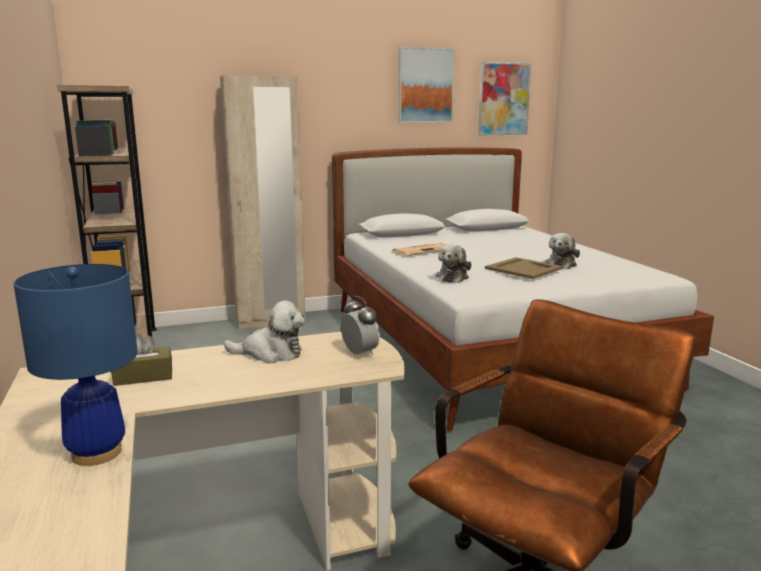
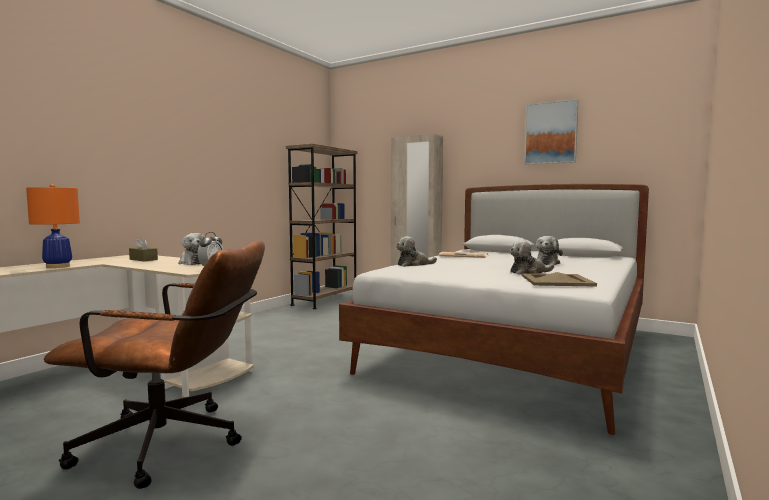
camera: 50 degrees right, 10 degrees down
(97, 453) = (58, 266): blue table lamp -> orange table lamp
(503, 99) = (636, 138): picture -> none
(516, 246) = (547, 263): none -> plush toy
(523, 268) = (474, 267): beige tray -> beige tray (557, 280)

